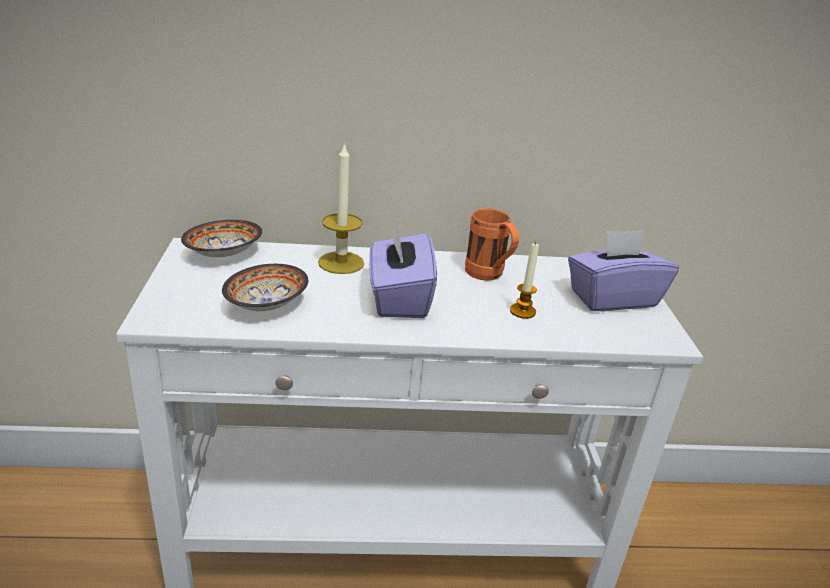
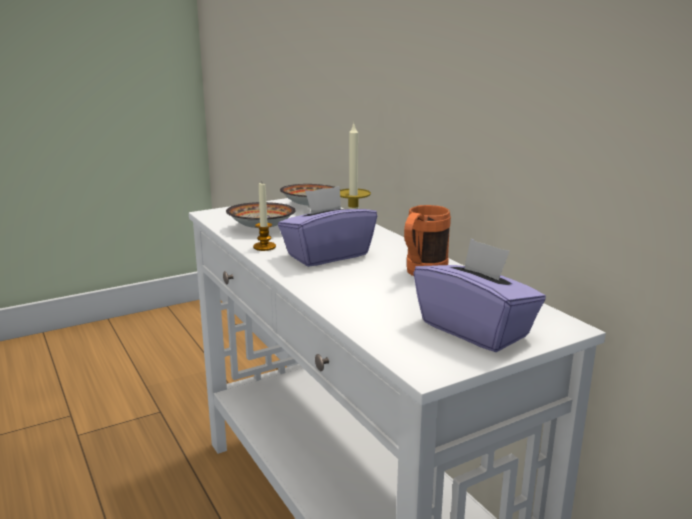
camera: 65 degrees right, 10 degrees down
(522, 311) = (376, 296): candle -> candle (264, 247)

